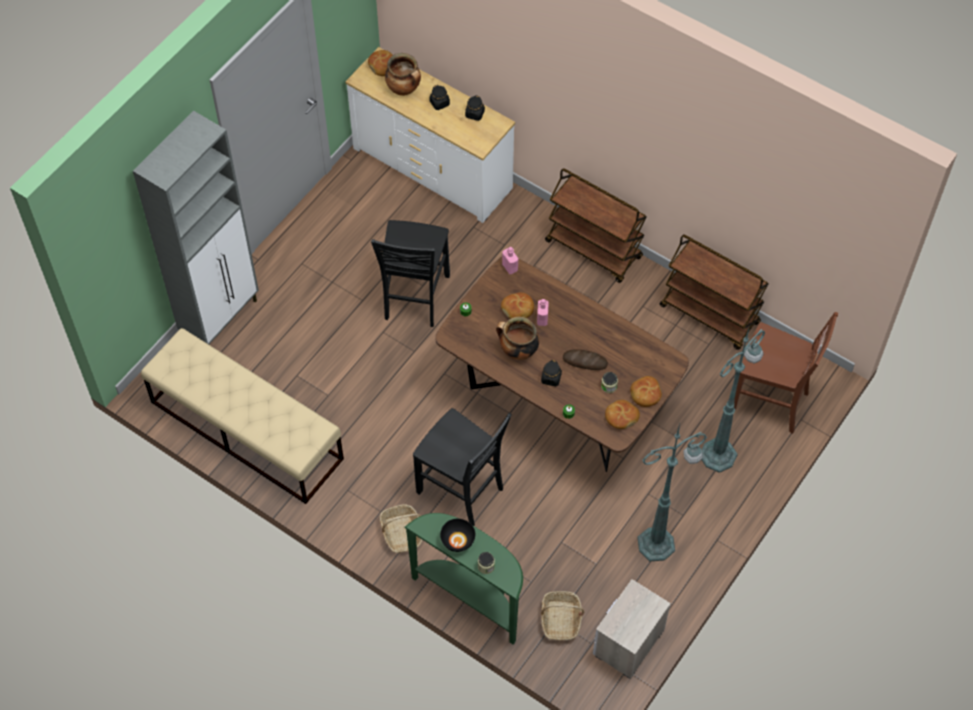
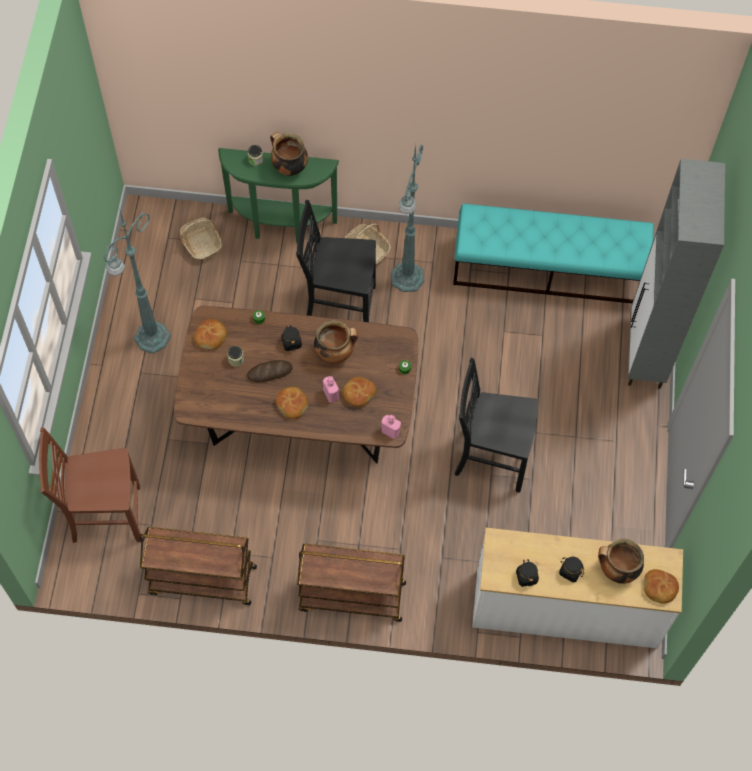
camera: 150 degrees right, 5 degrees up
(246, 430) = (549, 270): beige bench -> turquoise bench
(414, 298) = (490, 458): black chair -> black chair turned 60 degrees counterclockwise
(458, 541) = (289, 168): black bowl -> cooking pot
(627, 643) = (139, 250): nightstand -> none
(645, 394) = (200, 367): bread -> bread (292, 404)
(719, 454) = (132, 442): green floor lamp -> green floor lamp (406, 279)

